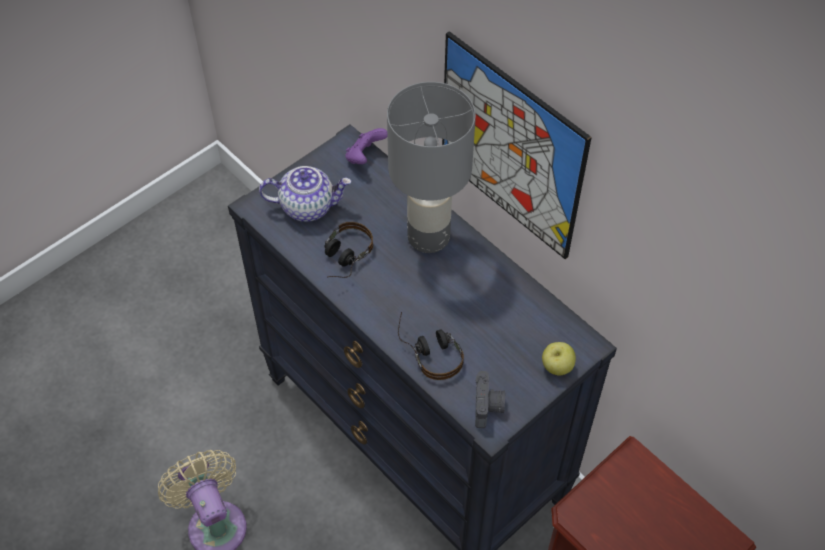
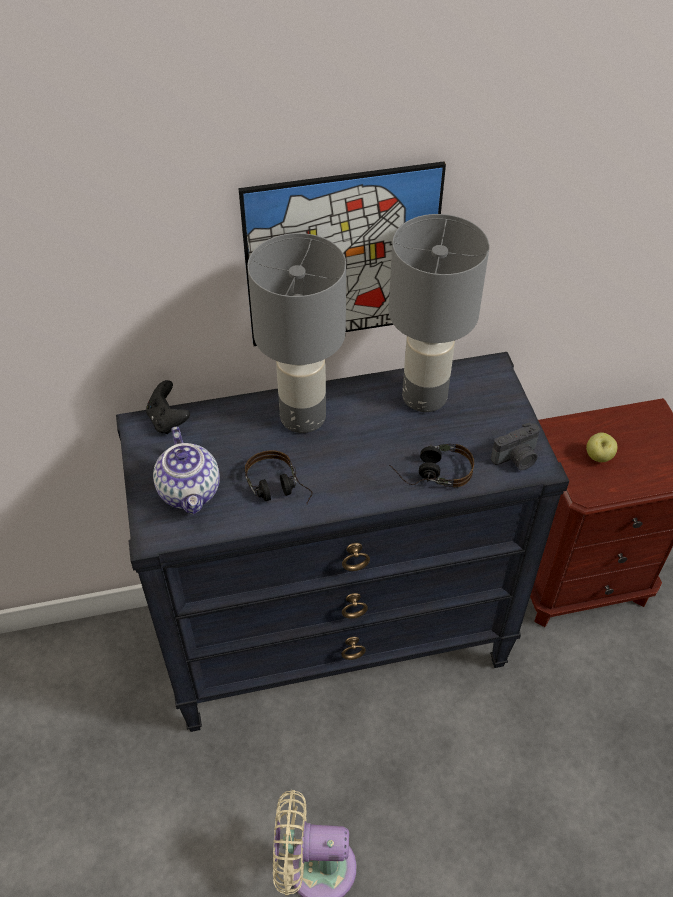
camera: 60 degrees left, 5 degrees down
(308, 206) = (190, 491): teapot -> teapot turned 135 degrees clockwise
(365, 157) = (168, 420): purple game controller -> black game controller
(488, 407) = (517, 459): camera -> camera turned 120 degrees clockwise
(511, 310) = (425, 397): none -> grey table lamp
(557, 367) = (503, 395): apple -> apple (598, 457)

